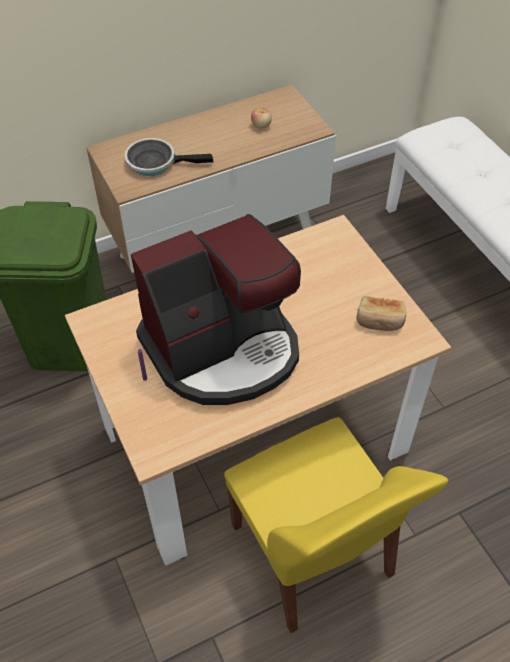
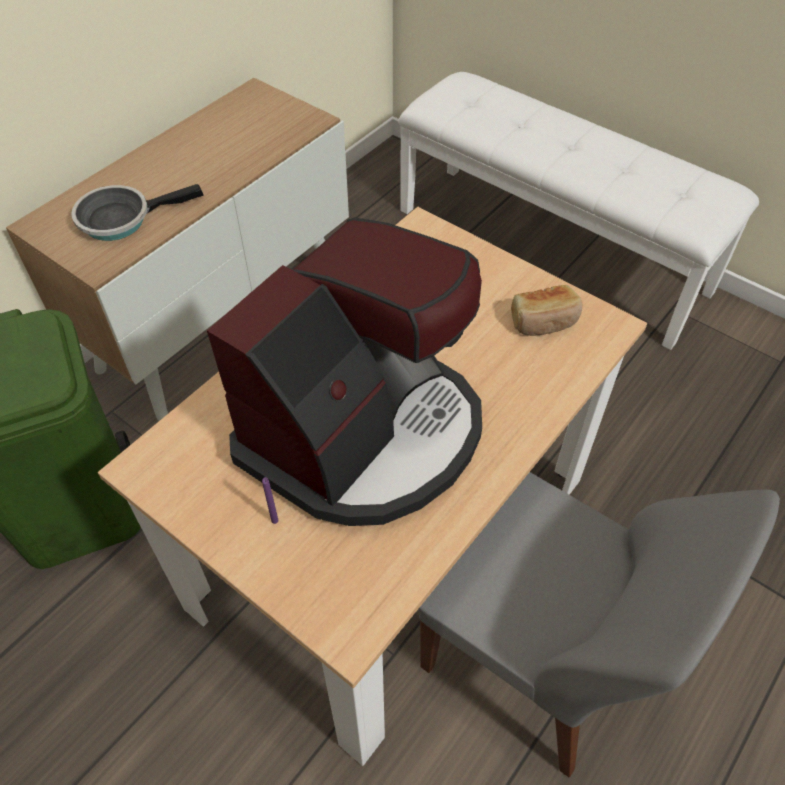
camera: 25 degrees left, 0 degrees up
(261, 126) = (242, 134): apple -> none
(313, 554) = (540, 658): yellow chair -> grey chair

